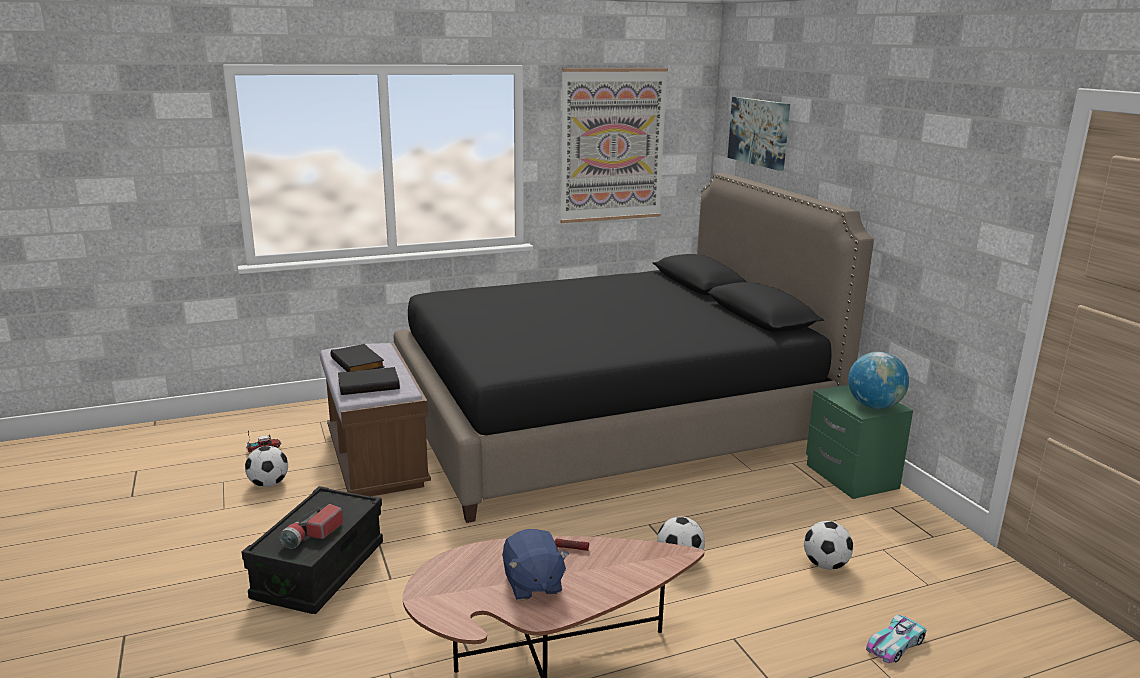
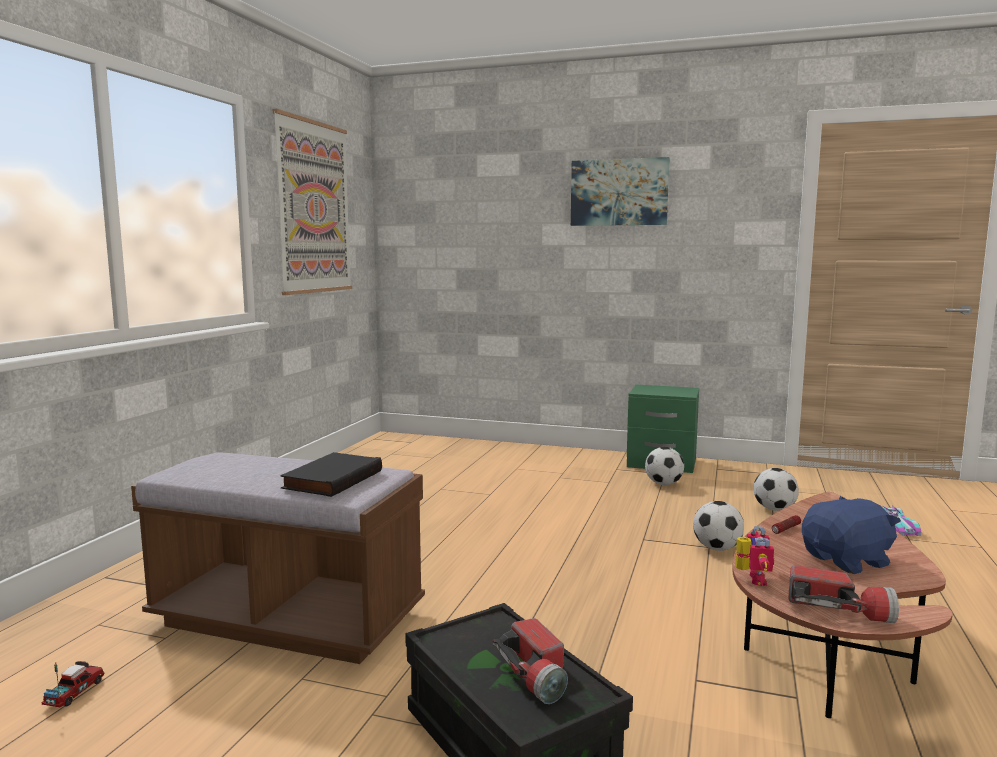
camera: 50 degrees left, 10 degrees down
(268, 484) = (192, 721): football -> football (663, 484)
(359, 362) = (249, 470): black book -> none
(433, 595) = (839, 610): none -> flashlight
(453, 554) = (751, 579): none -> toy robot
(532, 584) = (847, 561): blue plush toy -> blue plush toy turned 45 degrees counterclockwise
(607, 422) = (440, 495): black bed -> none
(759, 132) = (450, 193): picture -> picture (619, 192)
(874, 406) = (679, 391): globe -> none

